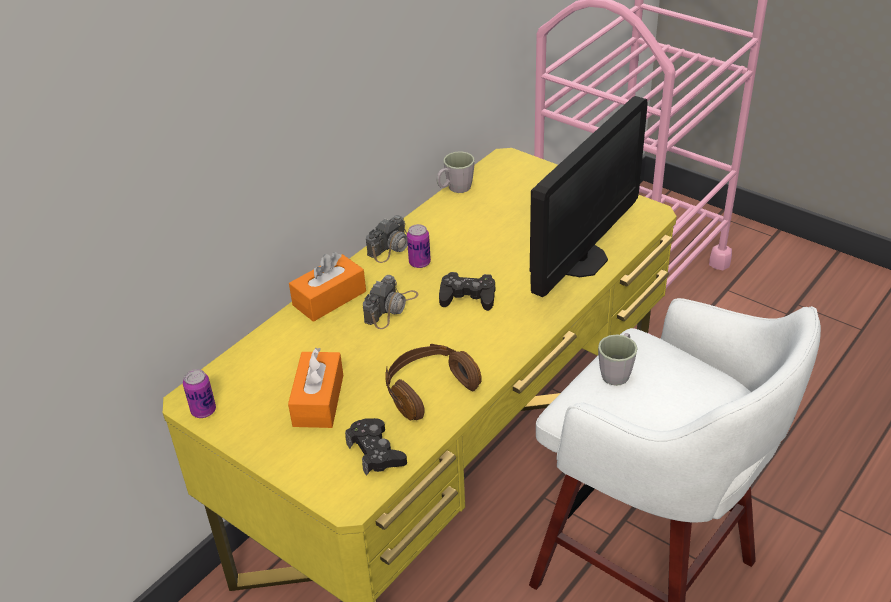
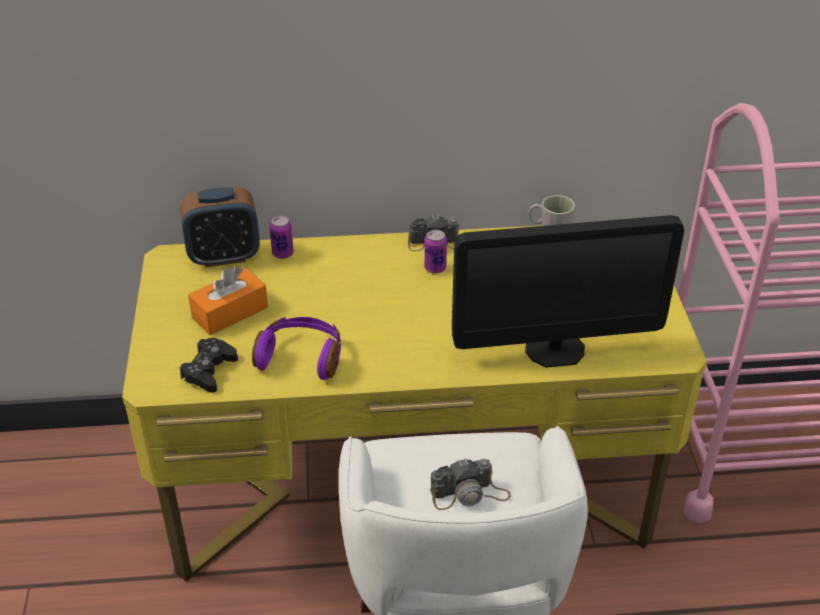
camera: 45 degrees right, 0 degrees up
(203, 411) = (164, 269): can -> can (283, 253)
(240, 365) = (224, 256): none -> alarm clock
(329, 298) = (339, 251): orange tissue box -> none
(391, 308) = (366, 285): camera -> camera (469, 494)
(428, 389) = (301, 357): brown headphones -> purple headphones
(468, 297) = (428, 315): black game controller -> none
(617, 371) = (456, 452): grey mug -> none

